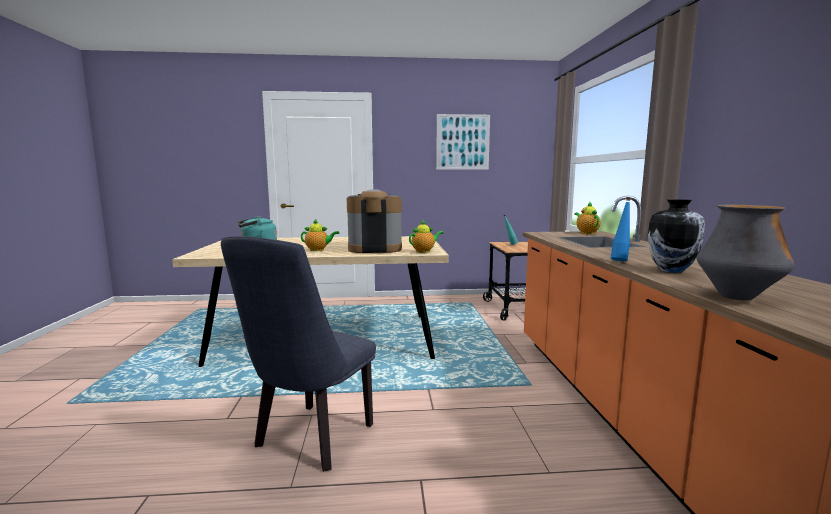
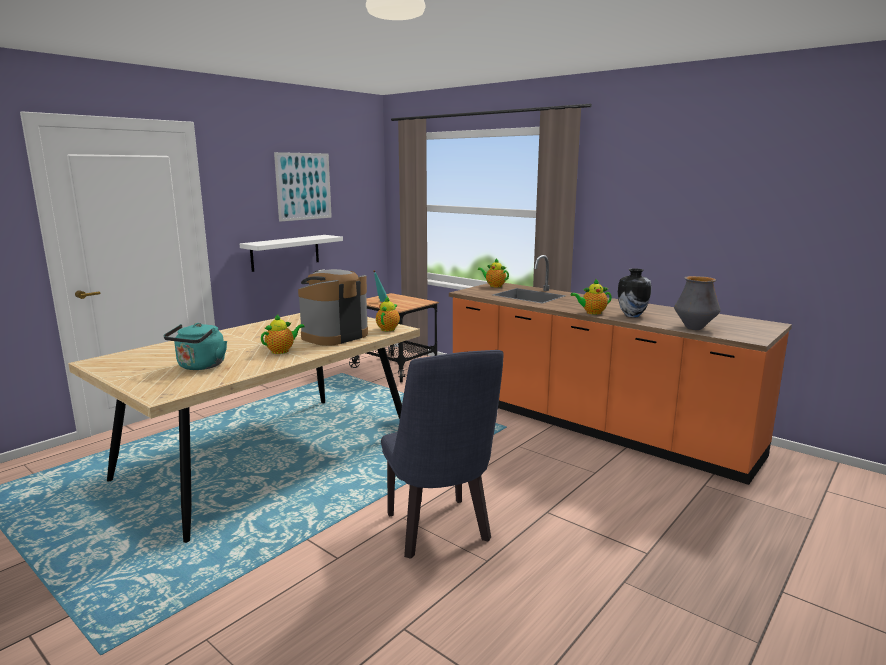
camera: 45 degrees left, 5 degrees up
(440, 195) = (285, 252): none -> white shelf
(620, 260) = (592, 312): blue bottle -> teapot

